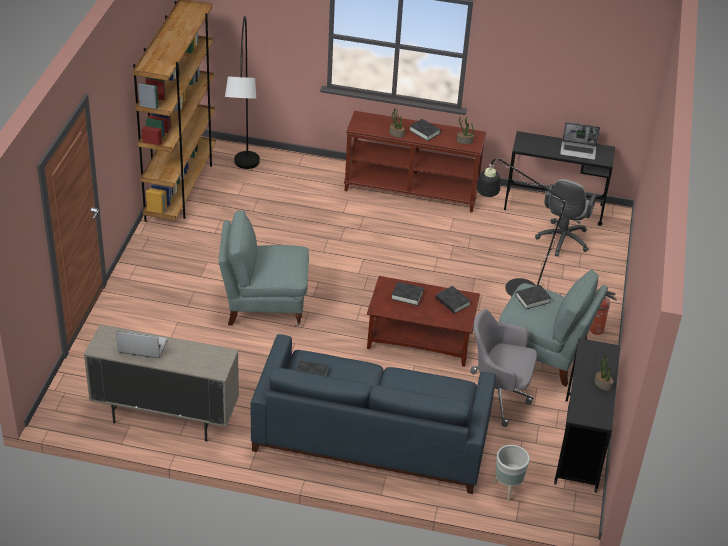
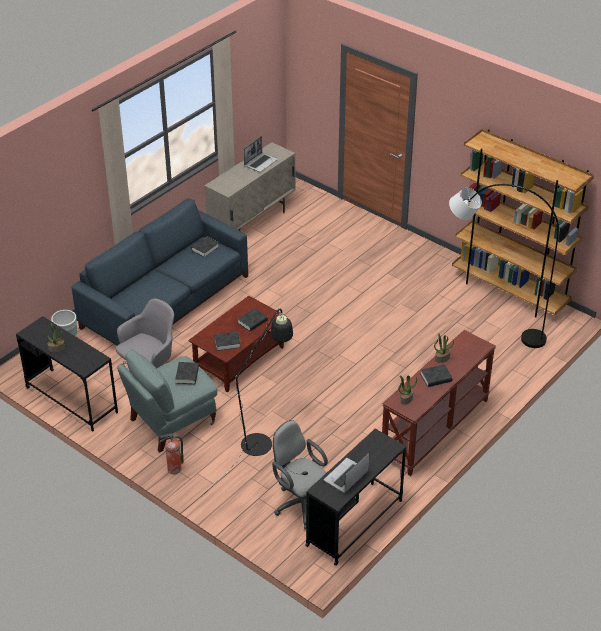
camera: 120 degrees right, 0 degrees up
(264, 305) = (333, 294): grey armchair -> none

